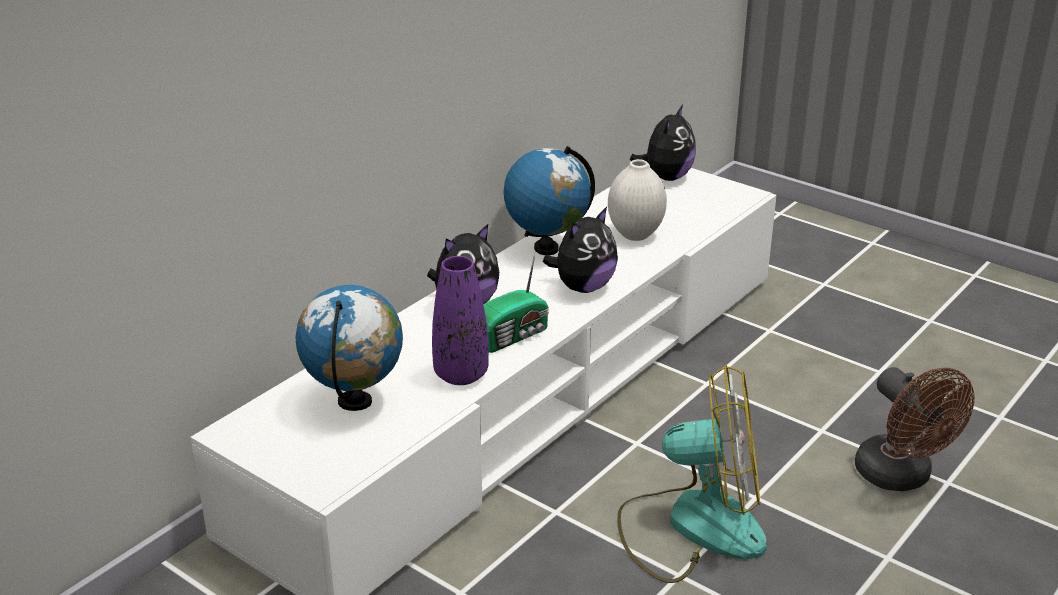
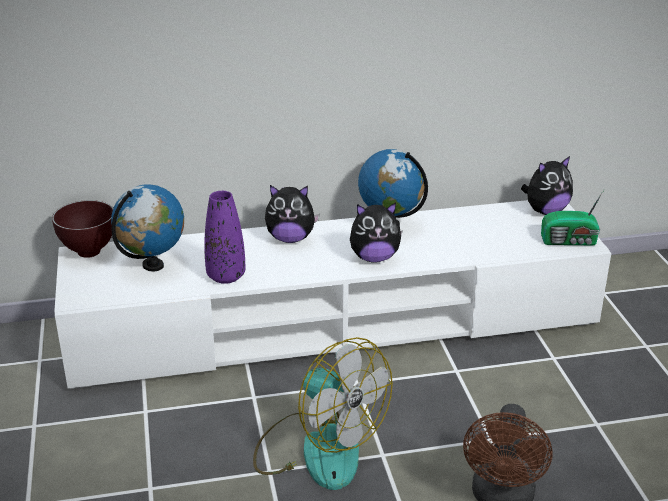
camera: 40 degrees right, 0 degrees up
(244, 424) = (88, 252): none -> brown bowl
(514, 336) = (288, 268): radio -> radio (570, 241)
(634, 235) = (460, 239): white vase -> none

